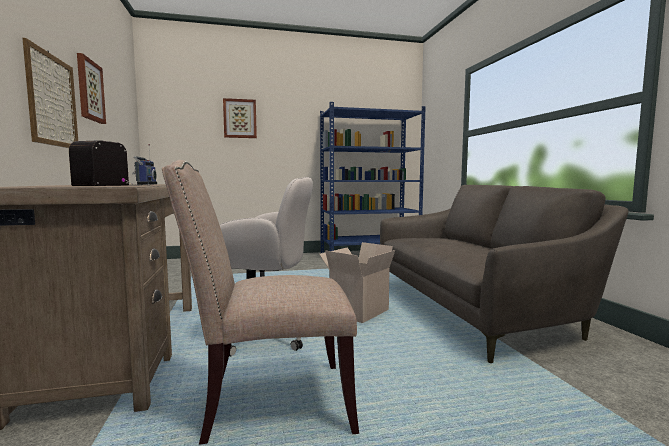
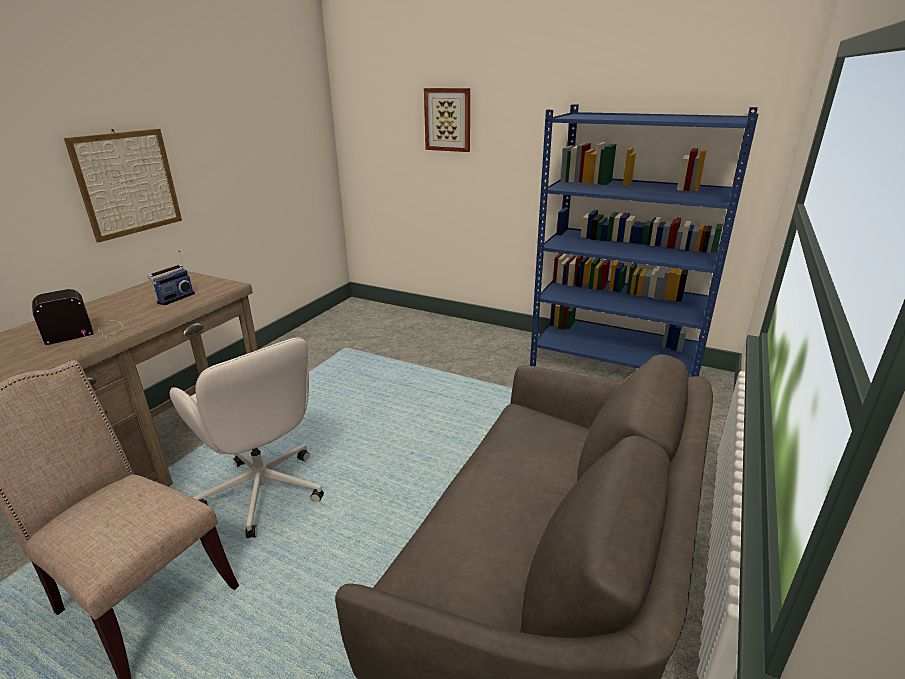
camera: 40 degrees right, 20 degrees up
(89, 90) = (205, 137): picture -> none
(358, 311) = (396, 502): cardboard box -> none

